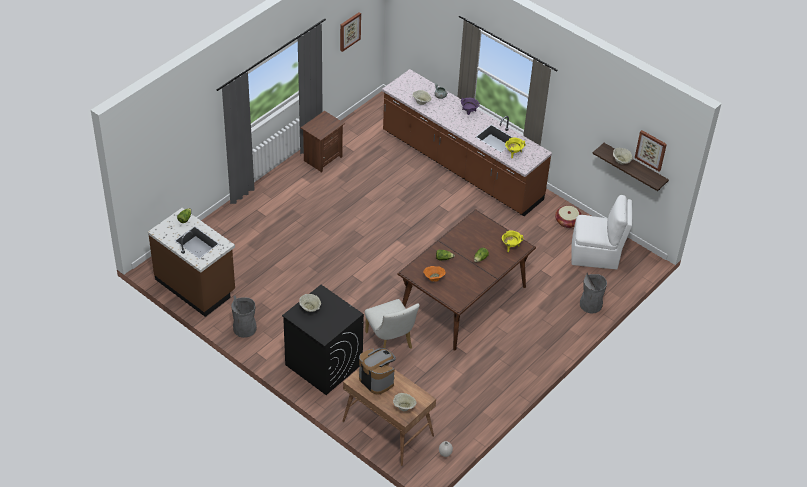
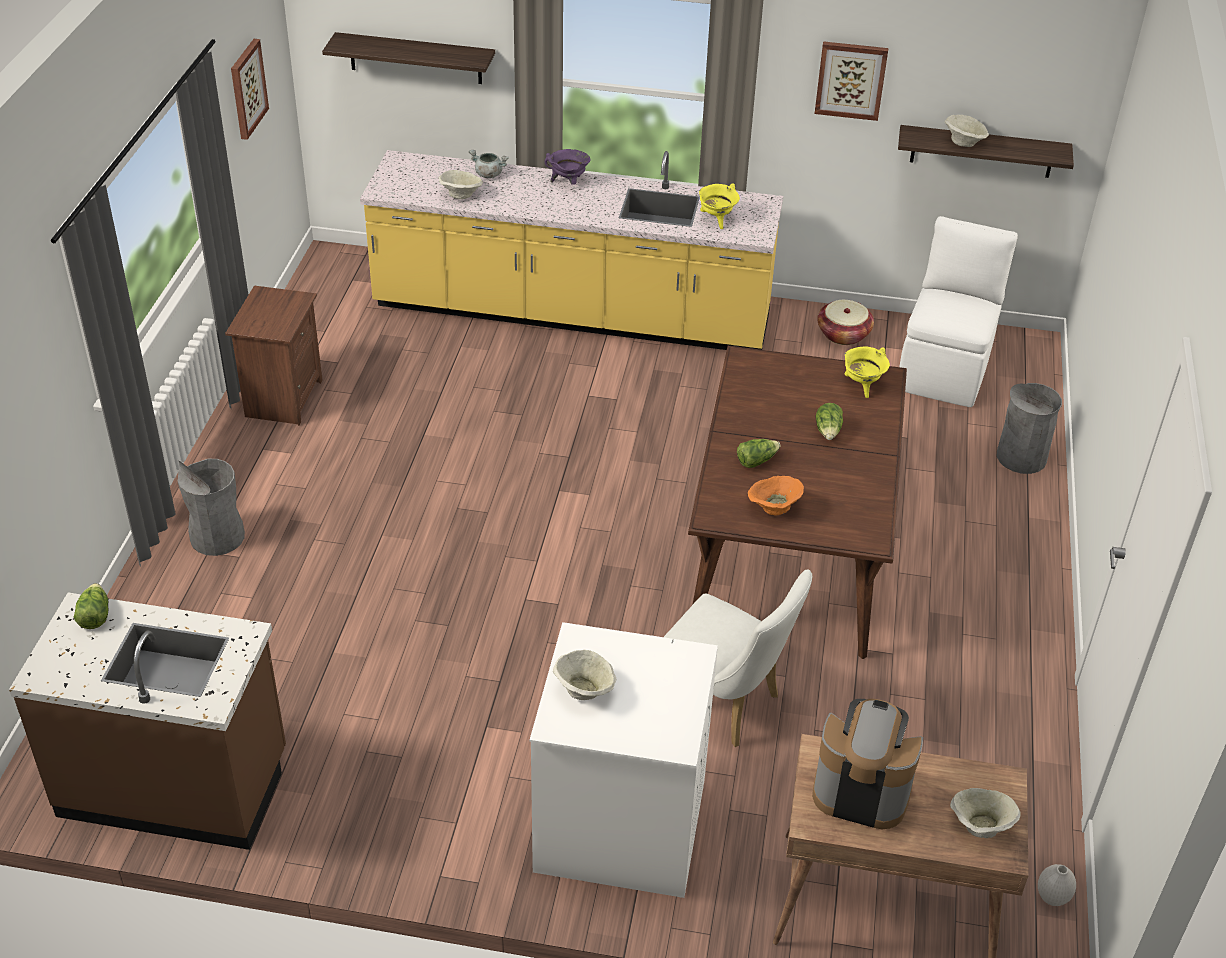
camera: 30 degrees left, 5 degrees down
(244, 328) = (370, 831): grey trash can -> grey trash can (217, 537)
(323, 364) = (619, 826): black washing machine -> white washing machine
(429, 37) = (415, 58): none -> shelf
(461, 167) = (572, 315): brown counter -> yellow counter
(596, 255) = (945, 369): white chair -> white chair turned 45 degrees counterclockwise
(651, 150) = (1025, 91): picture -> picture (851, 80)

